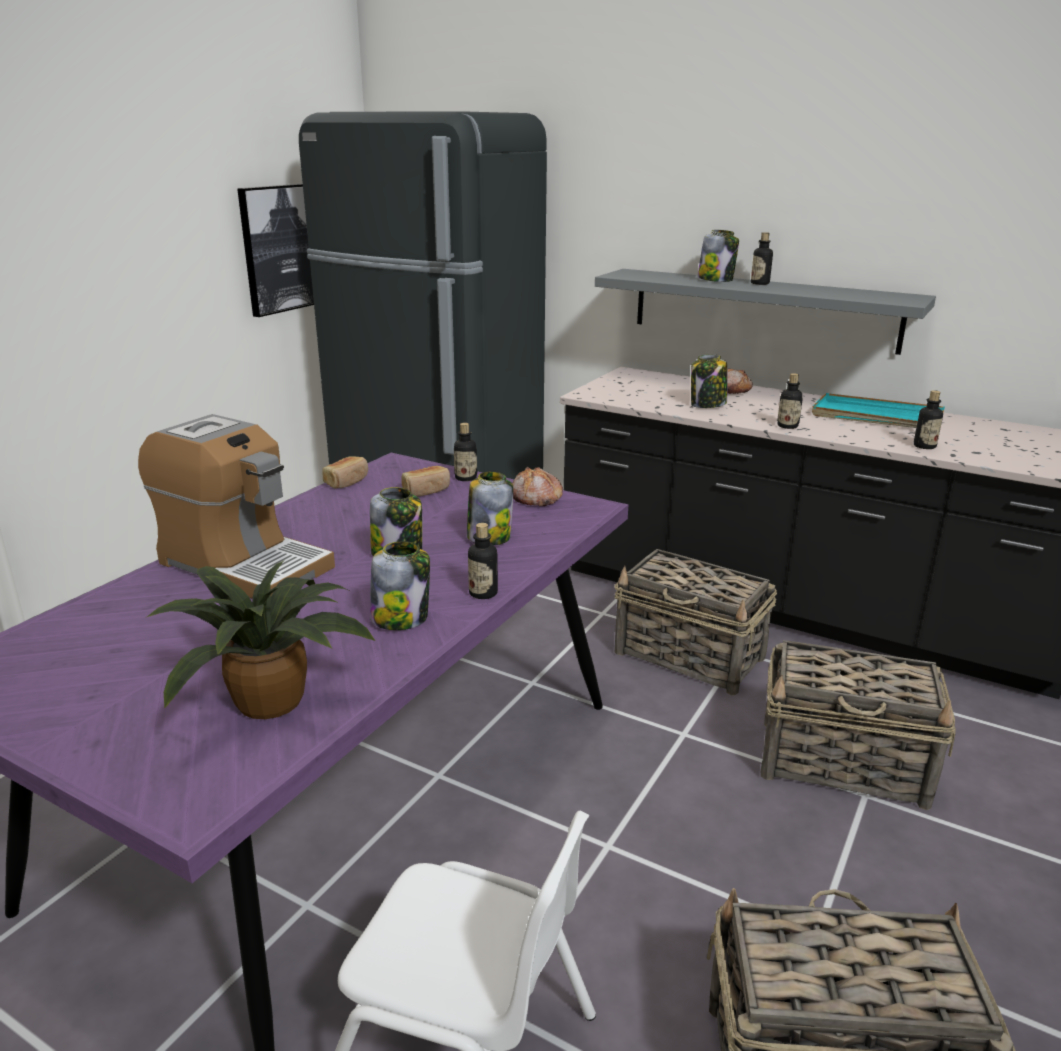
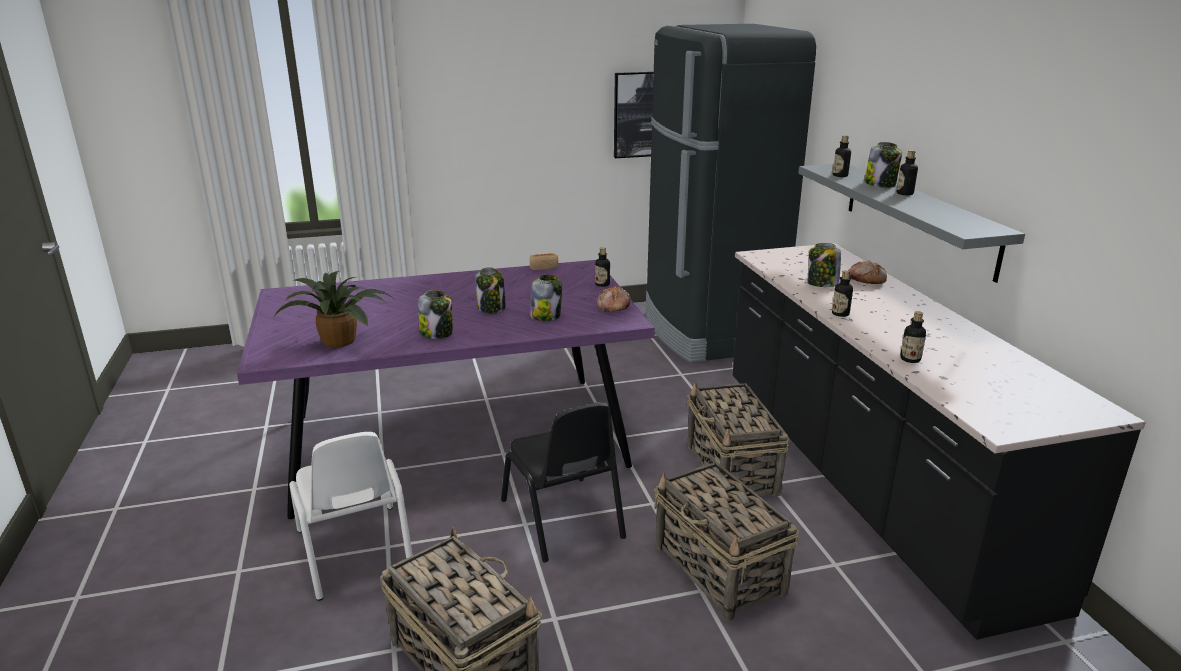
camera: 45 degrees right, 0 degrees up
(243, 565) = (428, 289): coffee machine -> none
(426, 490) = (569, 284): bread -> none
(483, 593) = (487, 338): bottle -> bottle (840, 175)
(634, 810) = (562, 519): none -> black chair
(875, 417) = (935, 330): turquoise tray -> none

